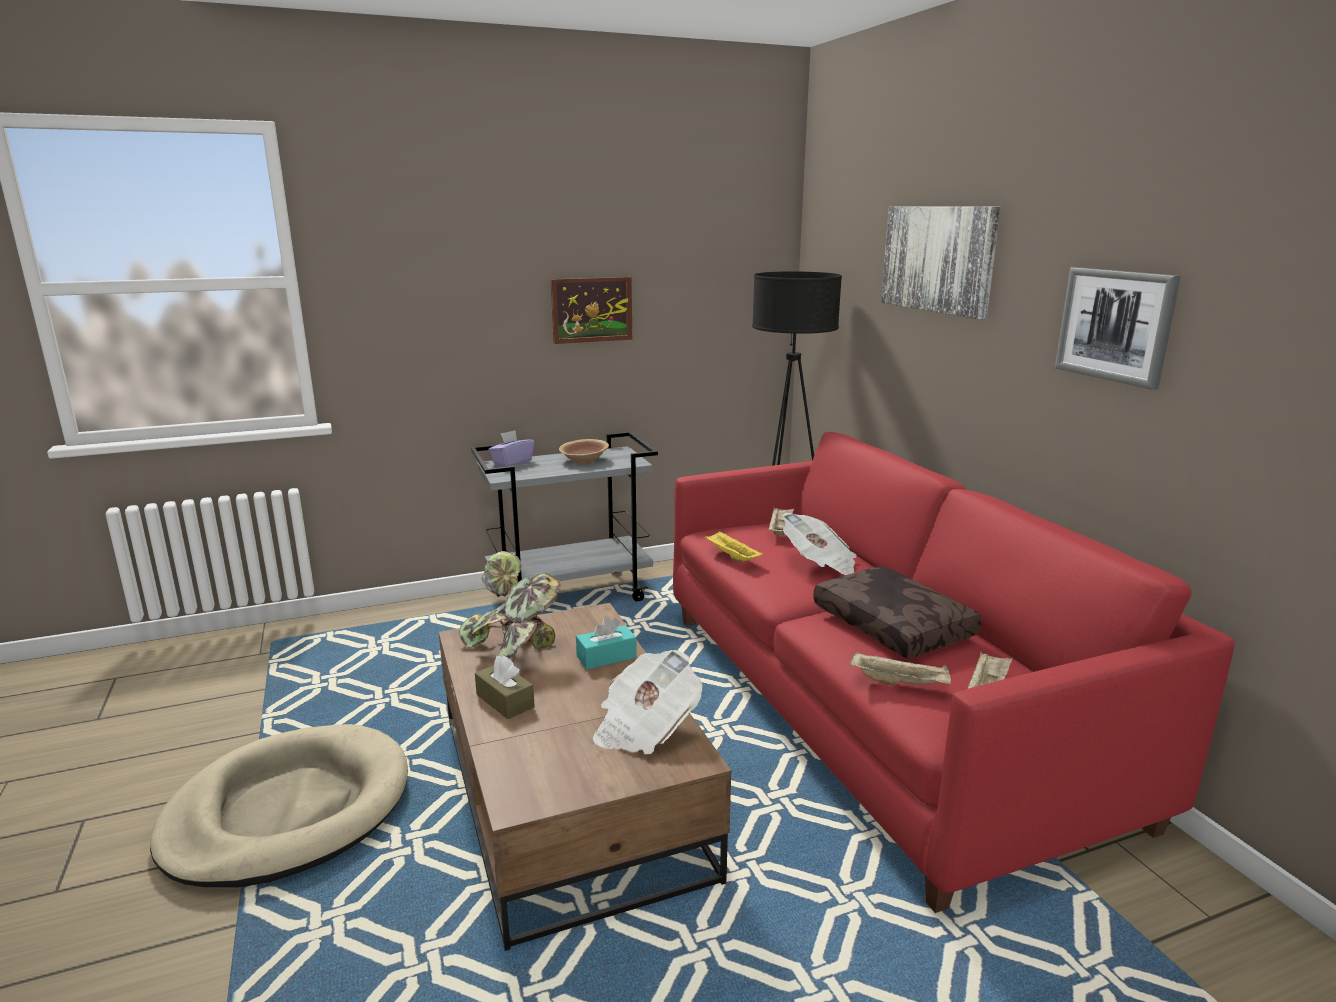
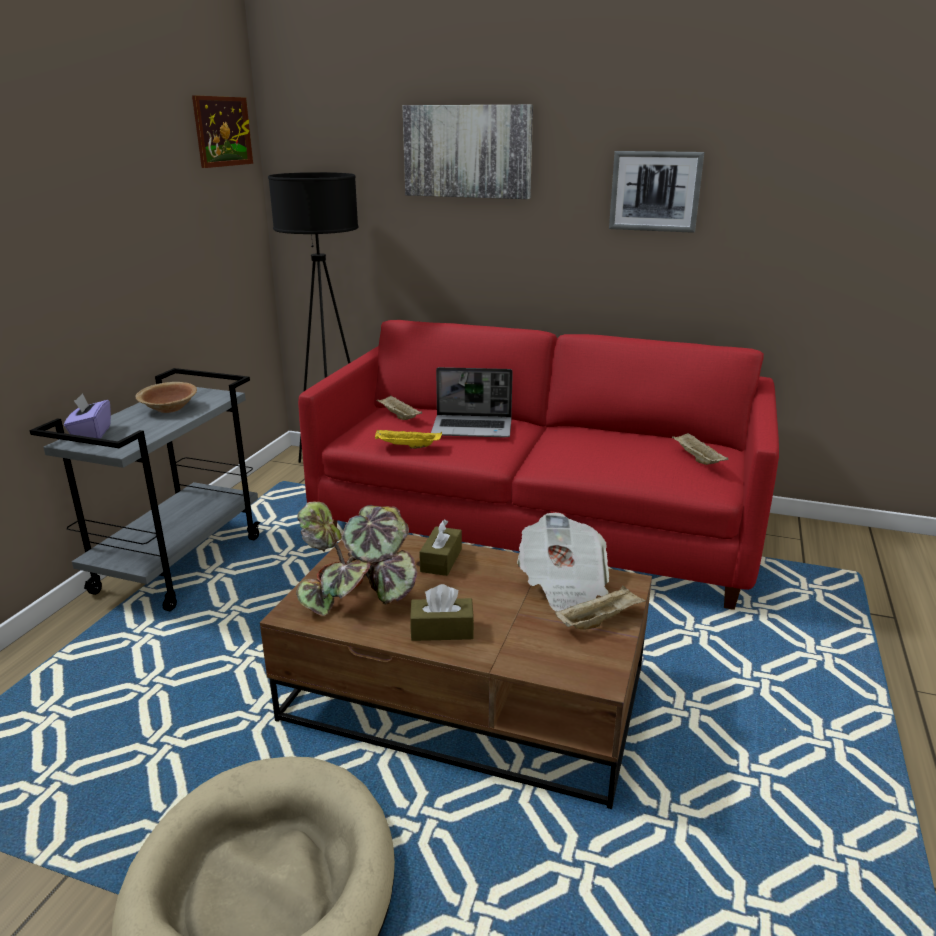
camera: 50 degrees left, 5 degrees up
(592, 310) = (114, 232): picture -> picture (222, 131)
(606, 657) = (441, 560): turquoise tissue box -> brown tissue box
(819, 564) = (473, 428): newspaper -> laptop
(894, 626) = (590, 446): brown pillow -> none
(900, 683) = (658, 474): beige tray -> beige tray (599, 620)

